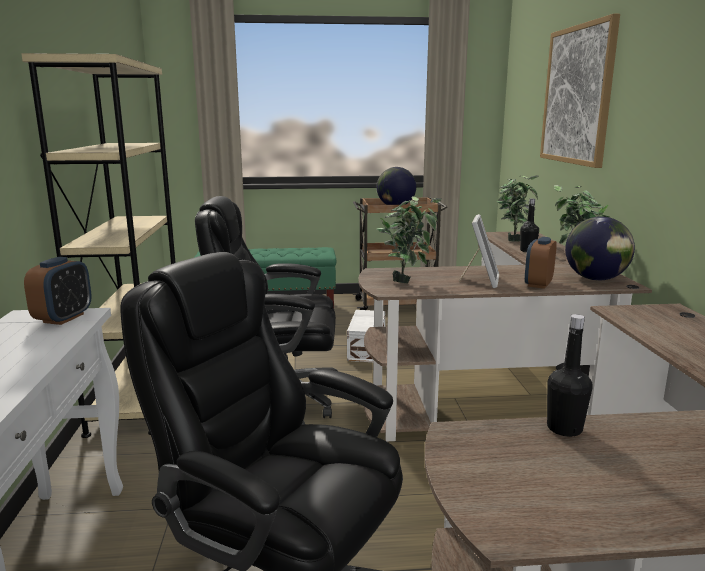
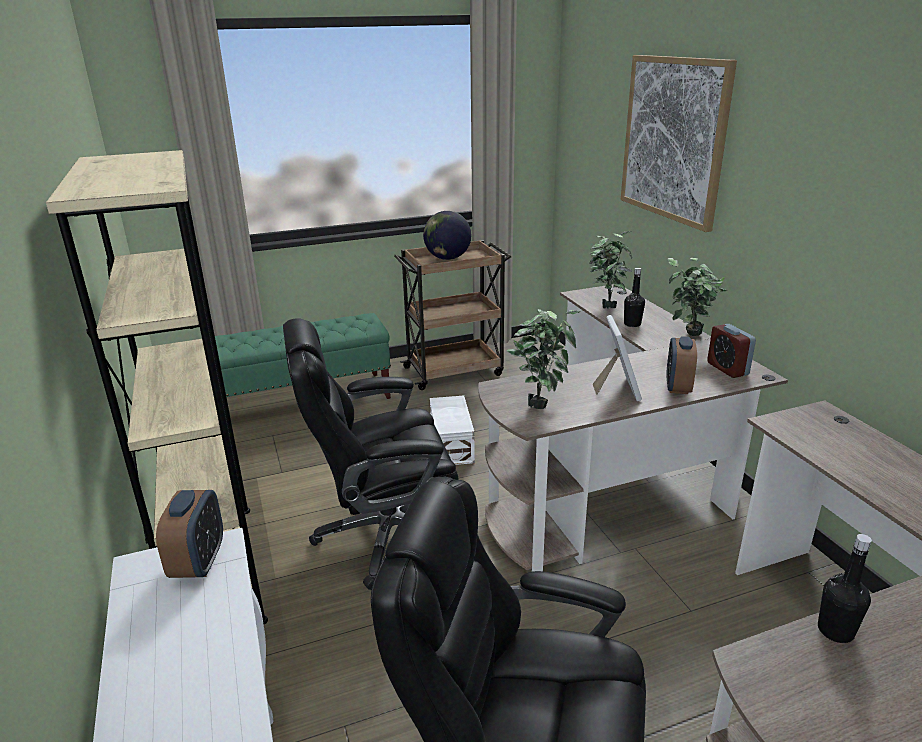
camera: 15 degrees left, 10 degrees up
(596, 279) = (727, 369): globe -> alarm clock

